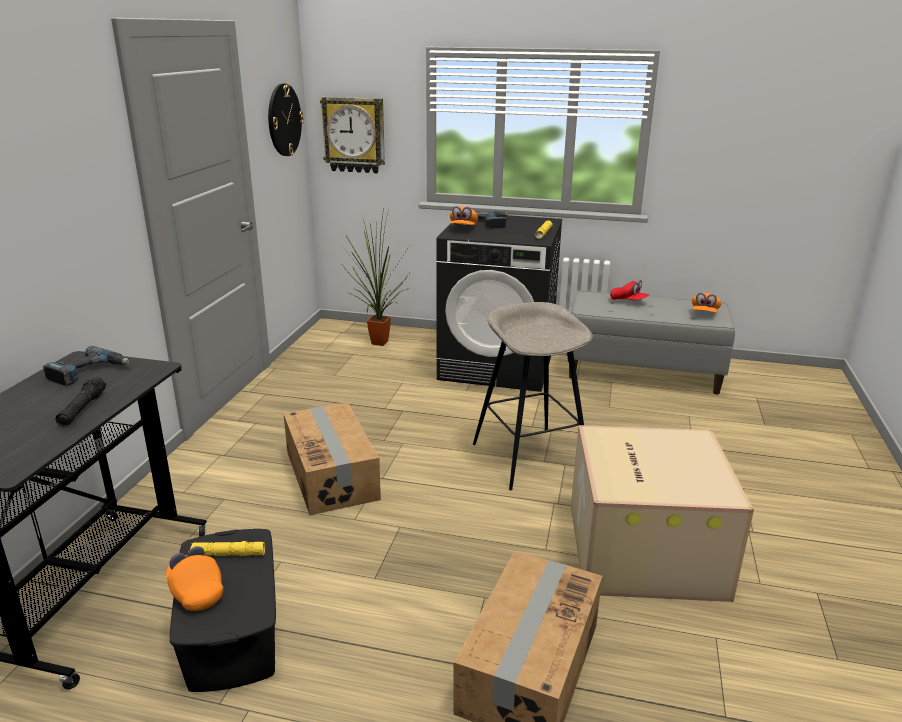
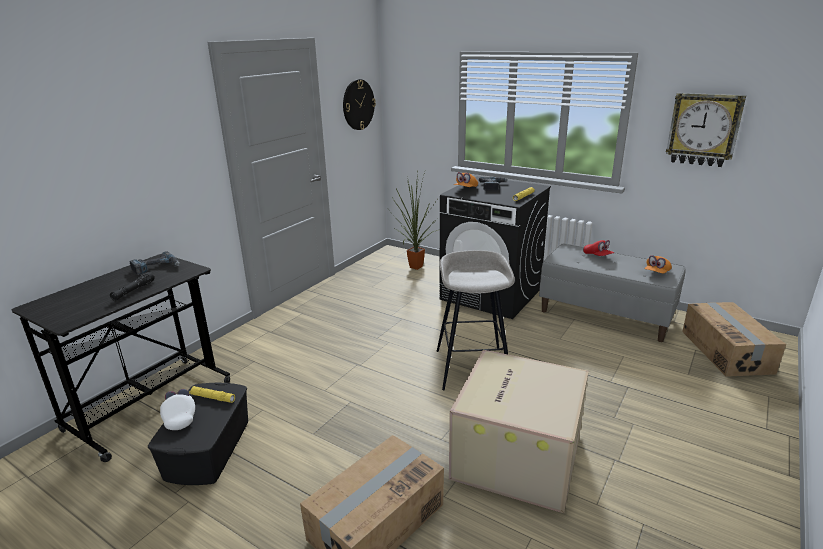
camera: 20 degrees right, 0 degrees up
(195, 591) = (180, 417): orange cap -> white cap
(332, 475) = (328, 357): cardboard box -> cardboard box (726, 351)
(354, 135) = (411, 115): wall clock -> wall clock (703, 129)

